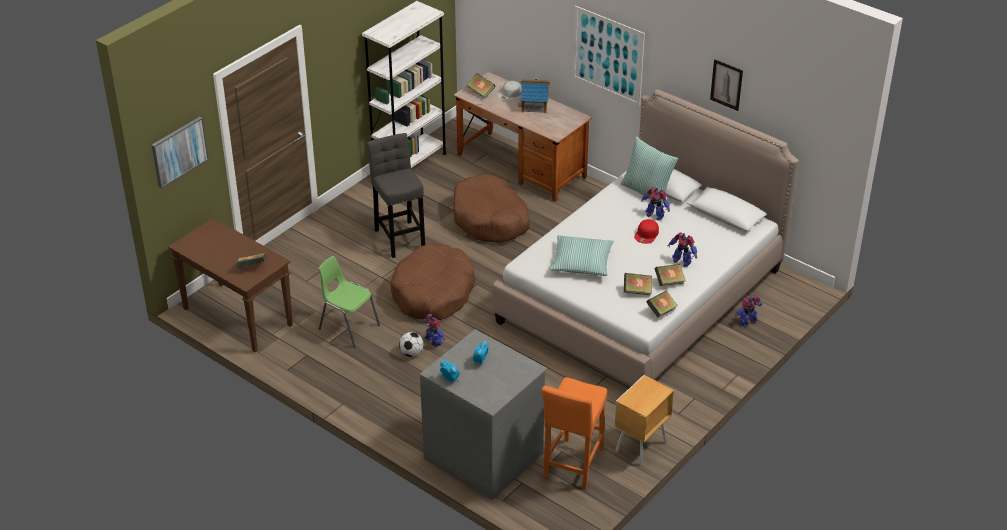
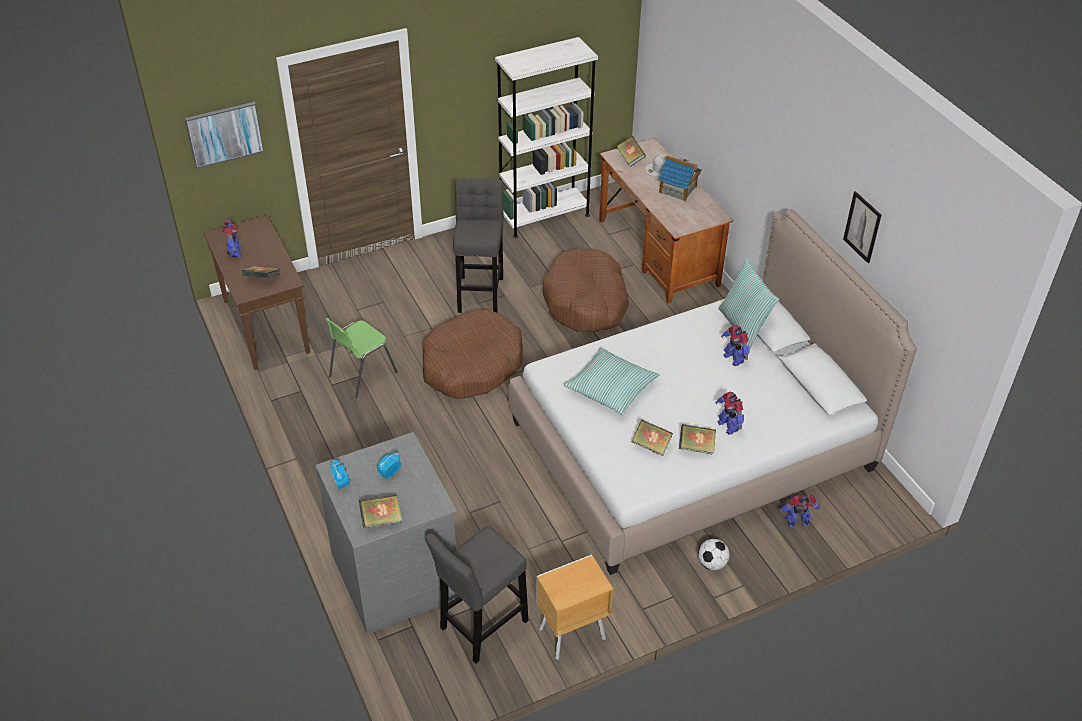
camera: 25 degrees right, 5 degrees up
(348, 327) = (362, 374): green chair -> green chair turned 105 degrees counterclockwise
(411, 353) = (403, 426): football -> football (711, 563)
(433, 342) = (434, 421): toy robot -> toy robot (234, 252)
(572, 466) = (480, 628): orange stool -> grey stool
(608, 55) = (756, 153): picture -> none
(647, 234) = (708, 379): red cap -> none
(661, 311) = (662, 481): book -> book (381, 519)

